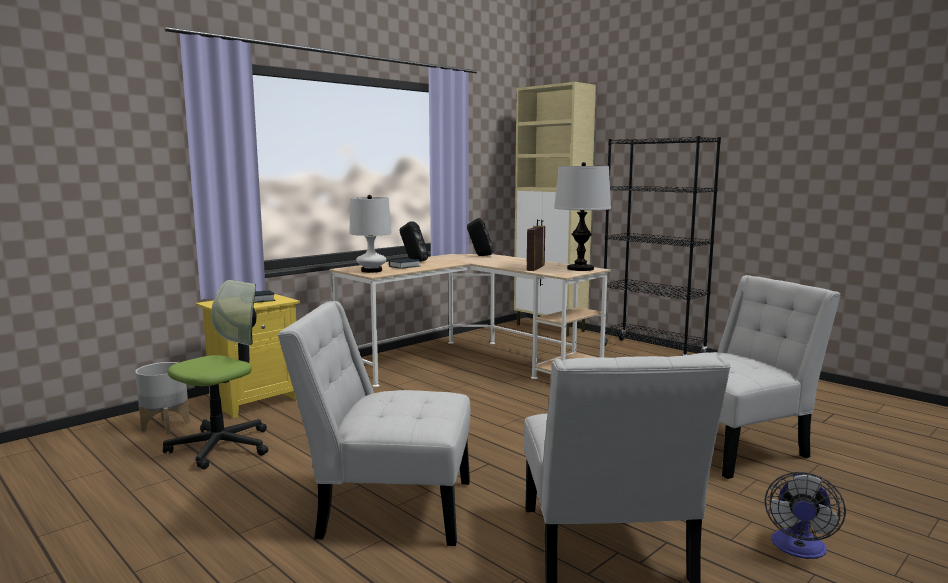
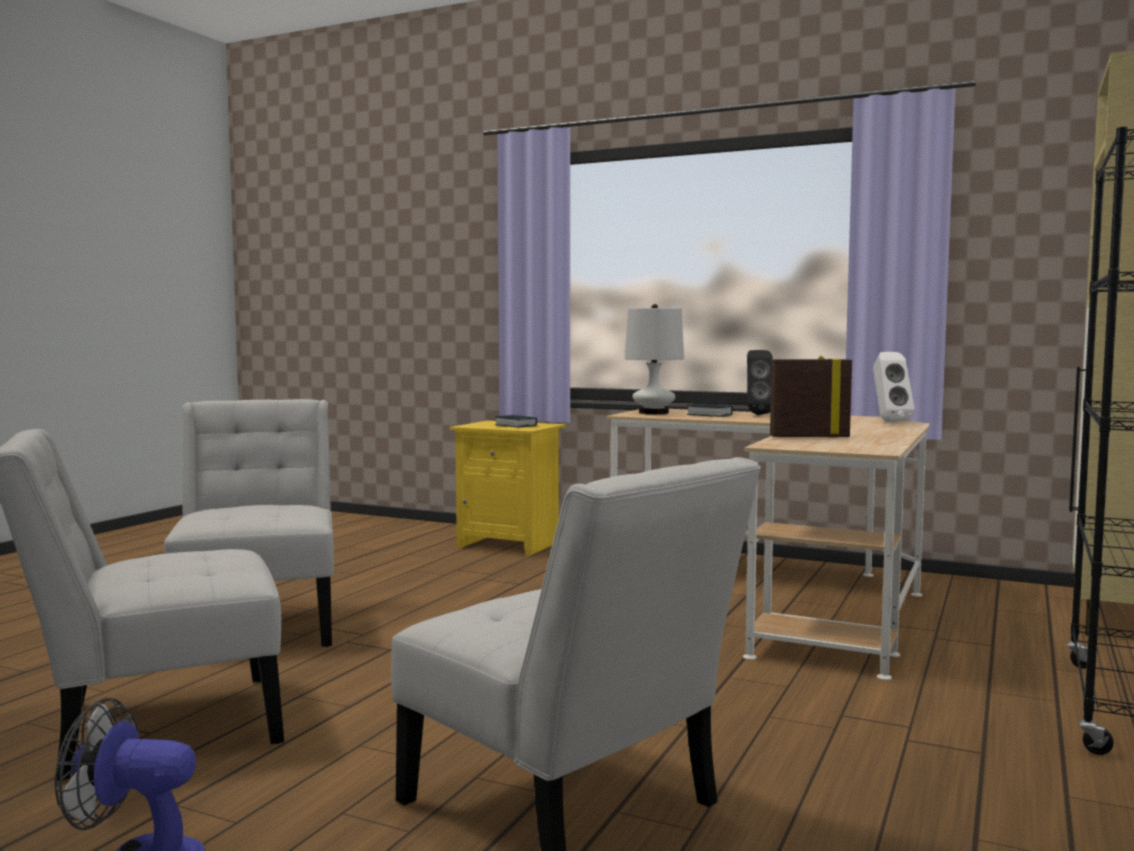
camera: 70 degrees right, 5 degrees down
(166, 426) = (420, 536): grey planter -> none
(221, 446) = (383, 557): office chair -> none
(480, 256) = (888, 422): black speaker -> white speaker
(580, 269) = (859, 447): table lamp -> none

